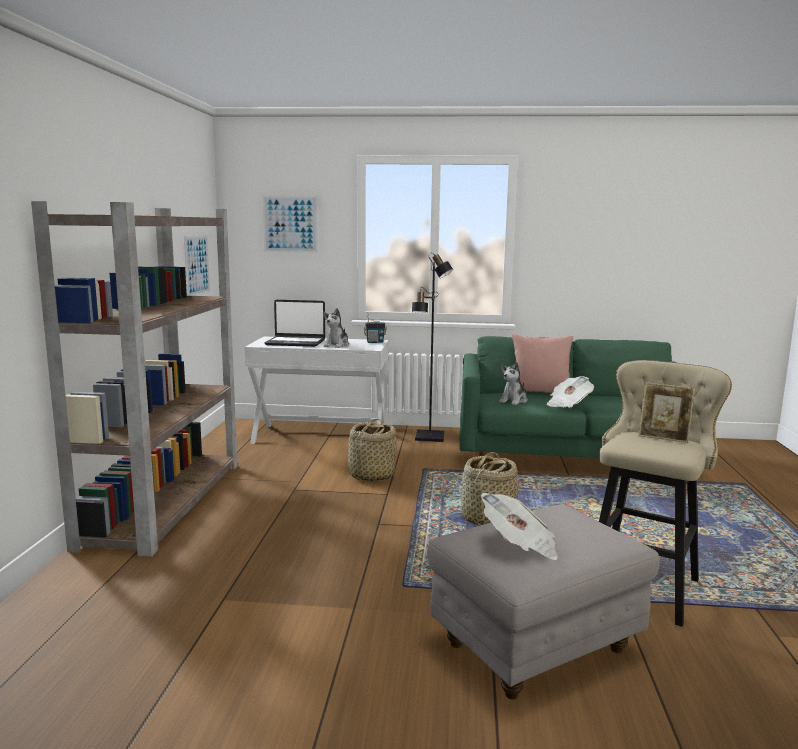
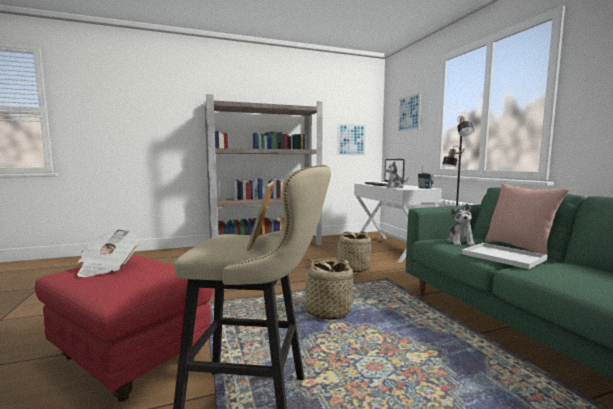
camera: 65 degrees right, 5 degrees down
(514, 401) = (460, 242): plush toy -> plush toy turned 90 degrees counterclockwise
(536, 649) = (129, 359): grey ottoman -> red ottoman
(568, 404) = (501, 256): newspaper -> white tray

